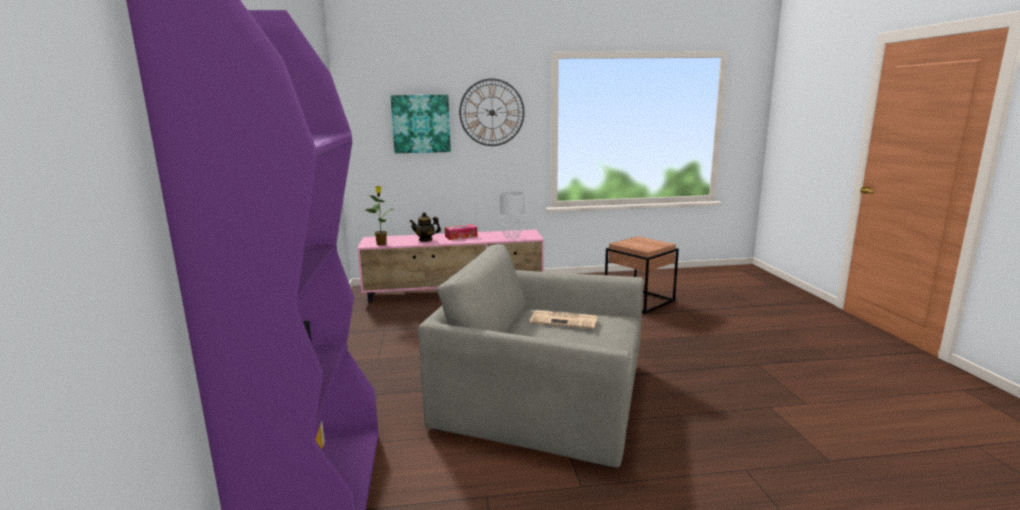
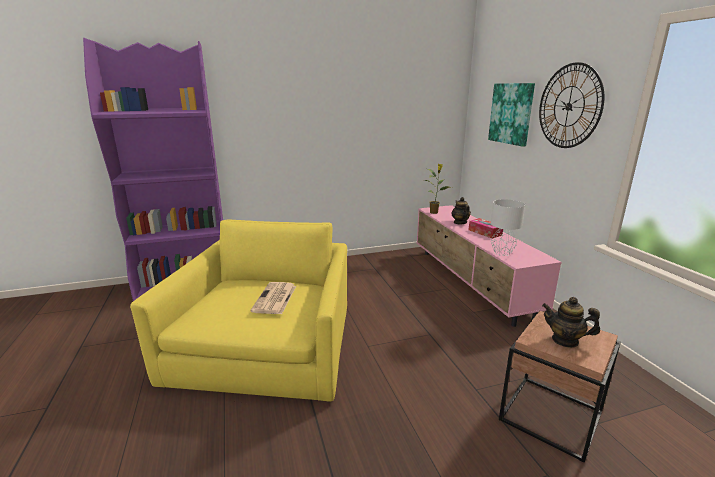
camera: 80 degrees right, 5 degrees up
(543, 398) = (267, 347): grey armchair -> yellow armchair
(645, 244) = (565, 340): none -> teapot

